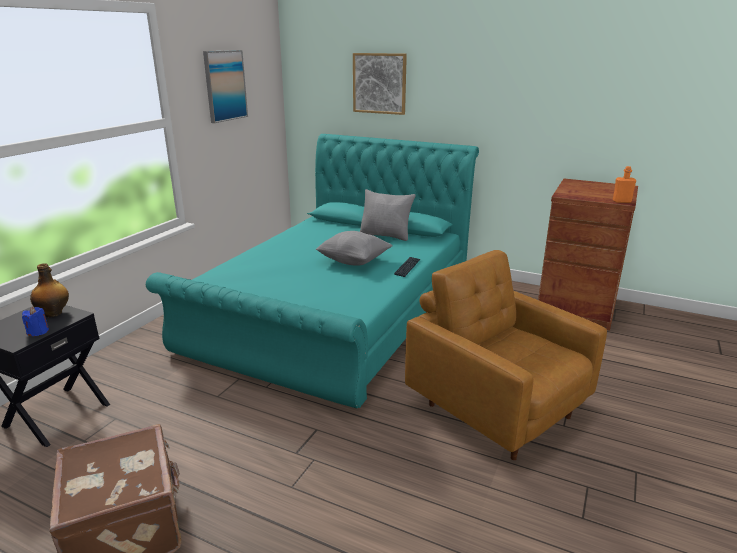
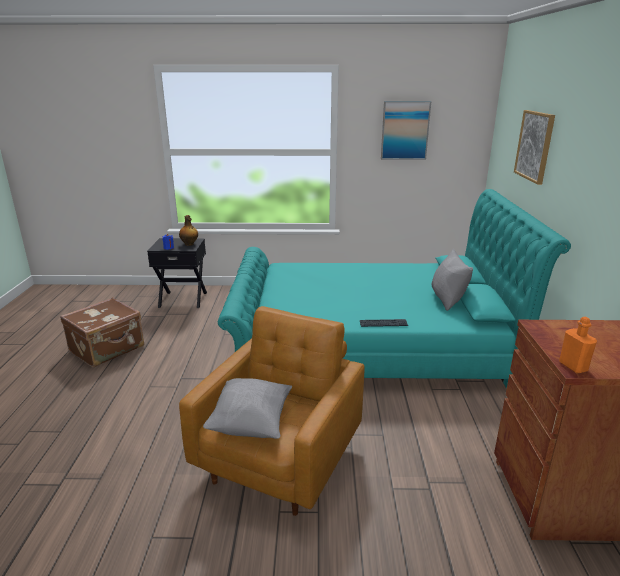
camera: 65 degrees right, 0 degrees up
(354, 261) = (367, 300): grey pillow -> grey pillow (251, 424)

